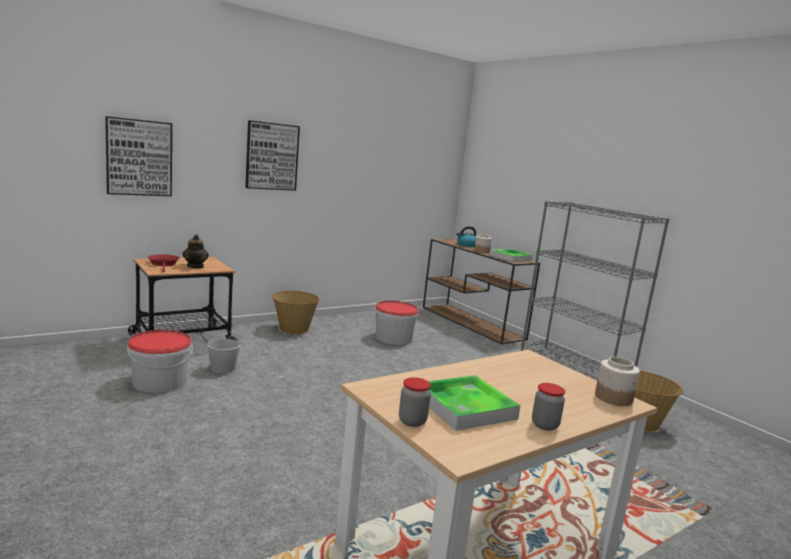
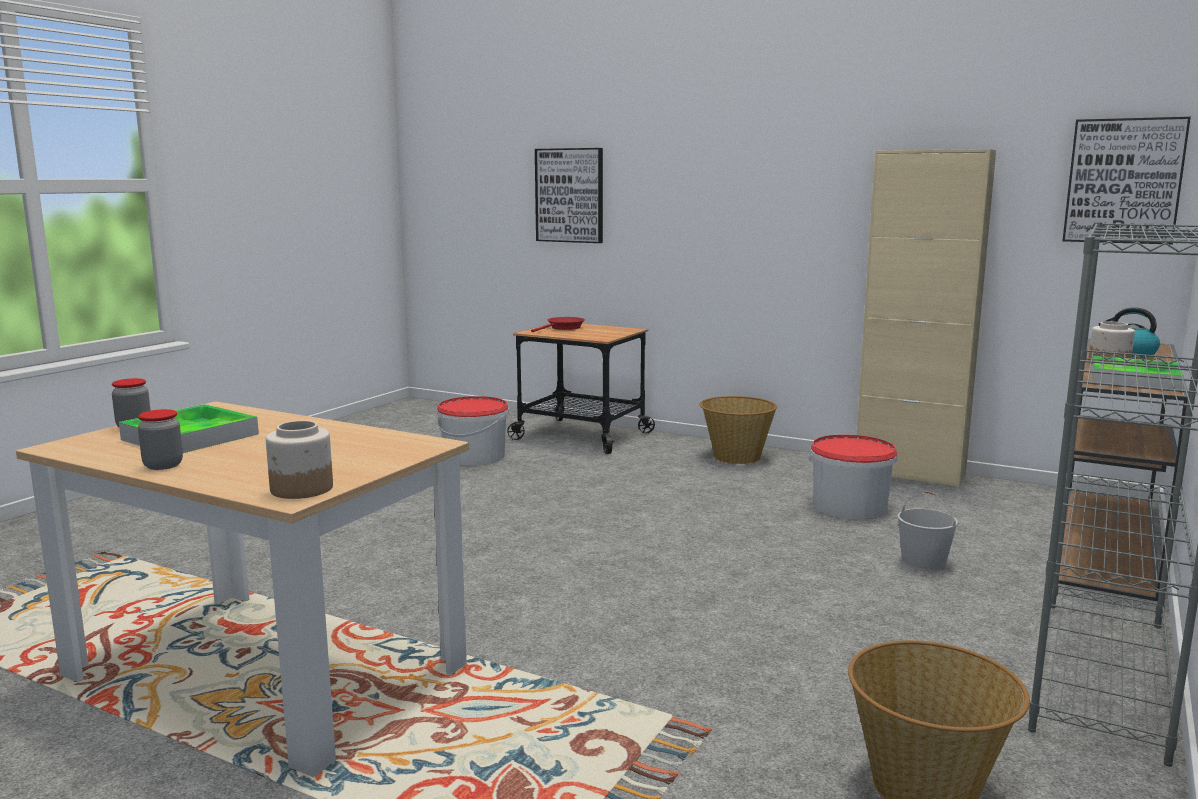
camera: 65 degrees right, 0 degrees up
(195, 266) = (585, 333): teapot -> none
(223, 368) = (548, 465): white bucket -> white bucket (924, 562)
(272, 156) = (734, 180): picture -> picture (1123, 181)
(369, 315) = (909, 473): none -> beige cabinet

